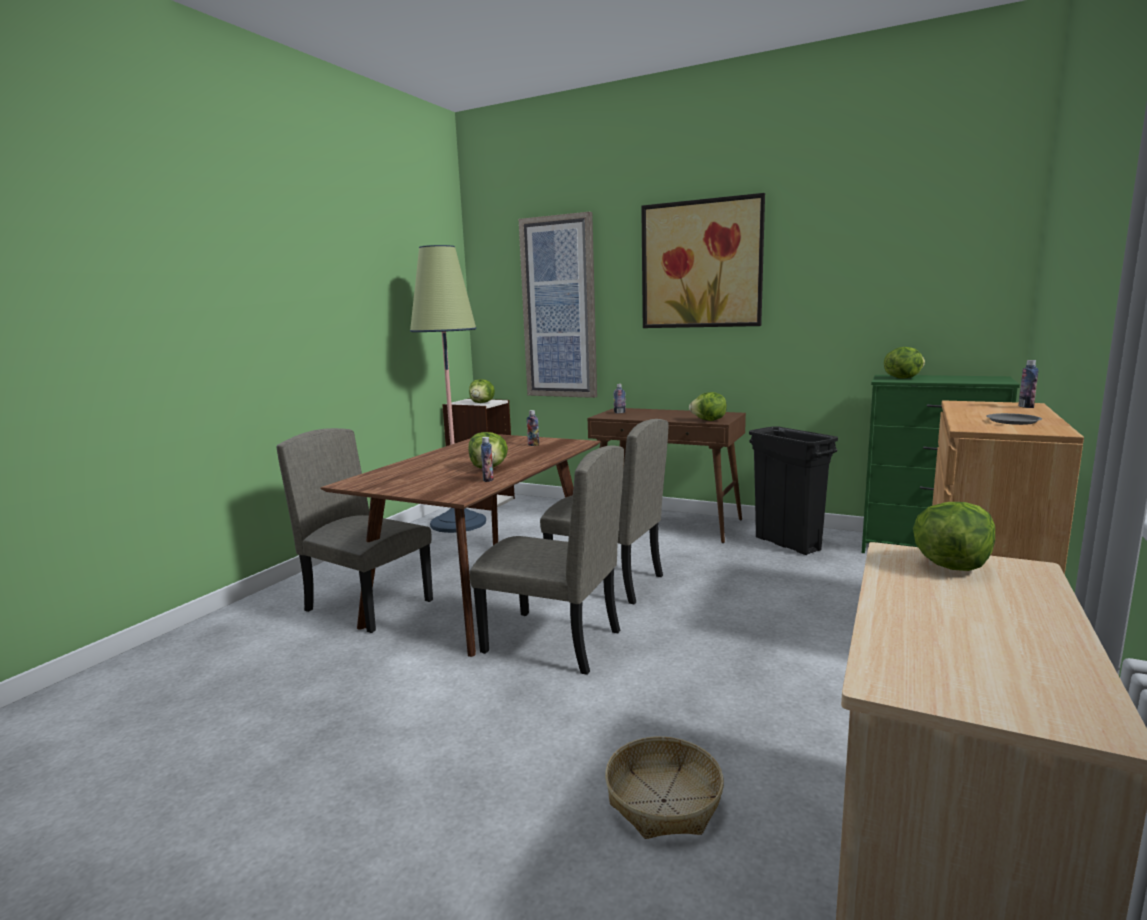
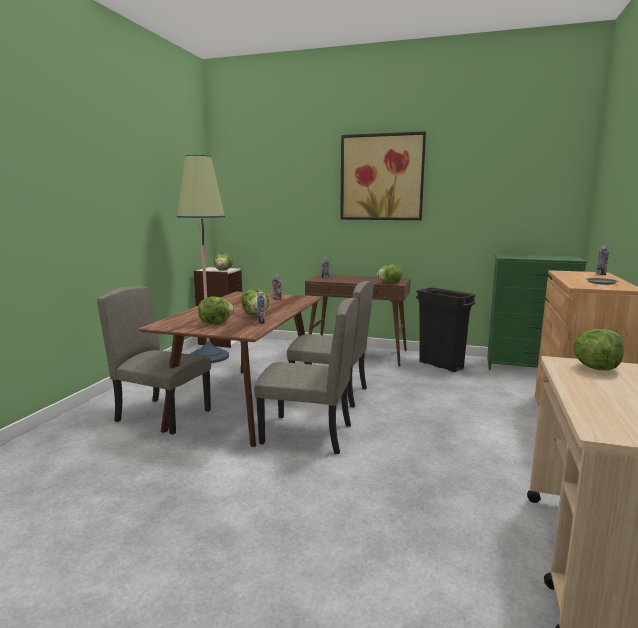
camera: 10 degrees left, 0 degrees up
(559, 308) = (279, 204): picture -> none
(664, 801) = (417, 529): basket -> none
(902, 378) = (514, 256): lettuce -> lettuce (215, 323)

